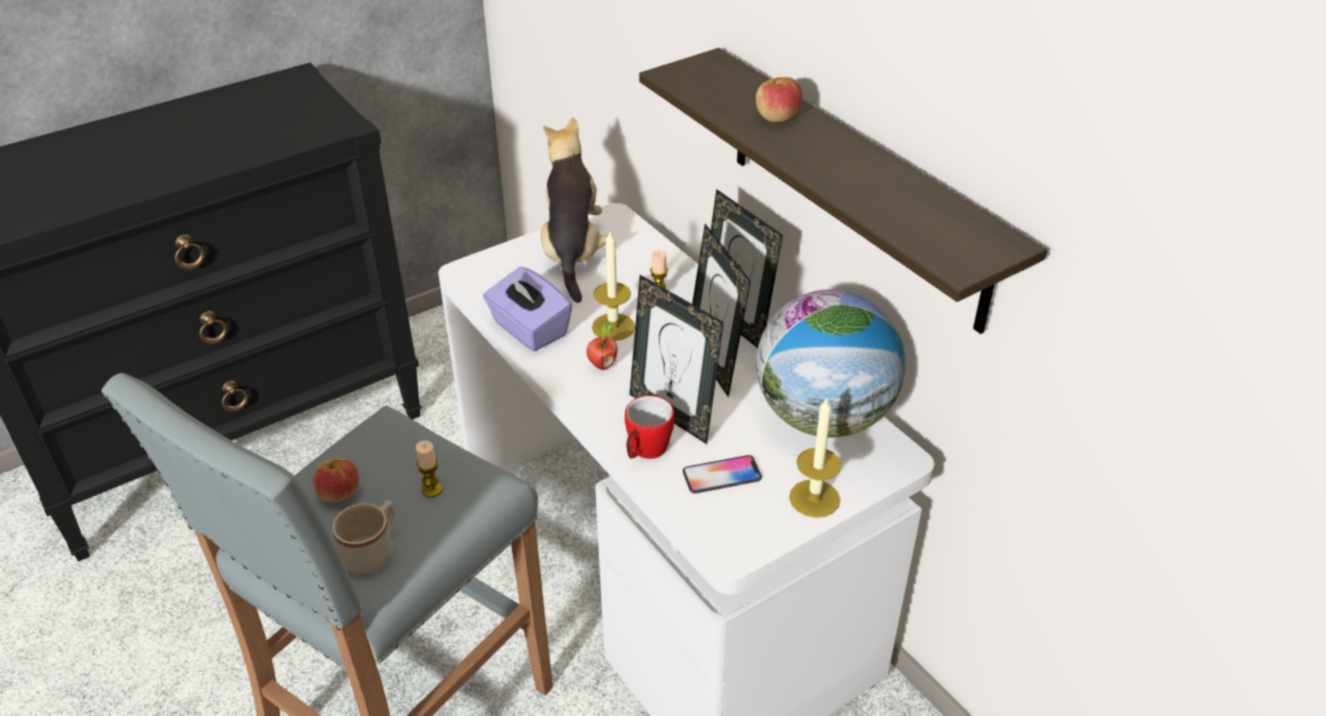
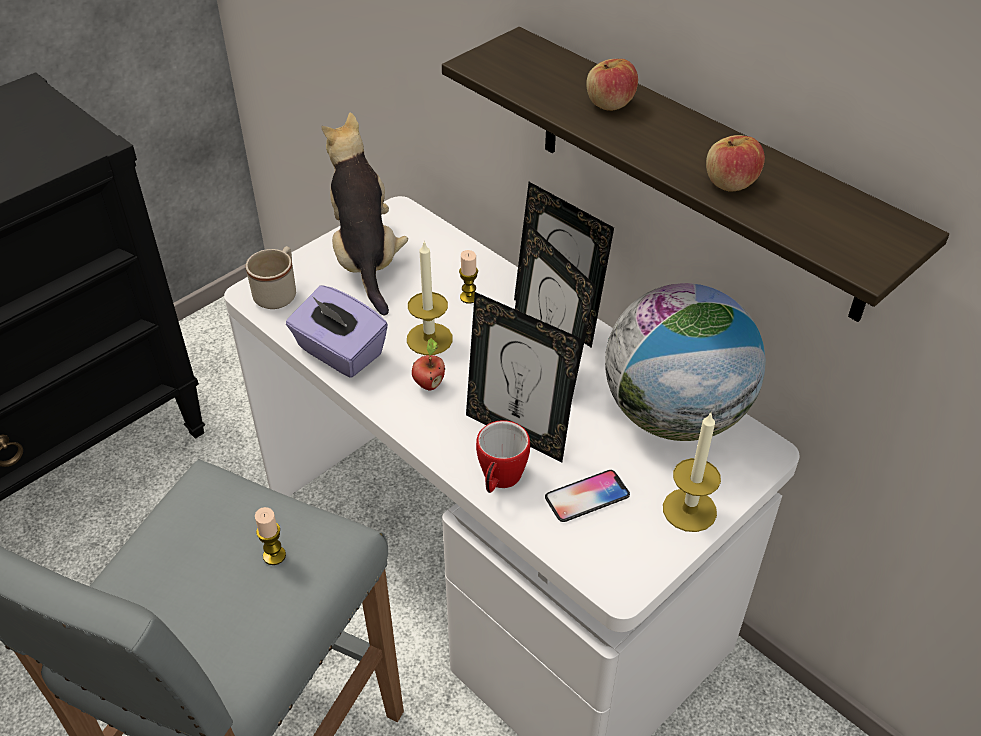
camera: 10 degrees left, 5 degrees up
(339, 493) = (170, 575): apple -> apple (730, 183)
(374, 552) = (226, 642): beige mug -> beige mug (278, 293)

